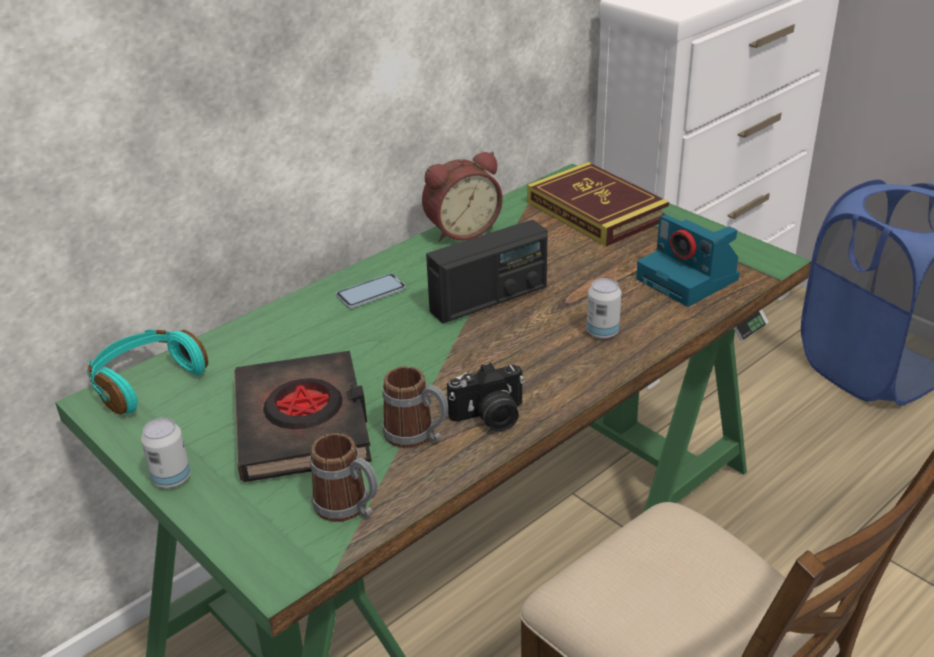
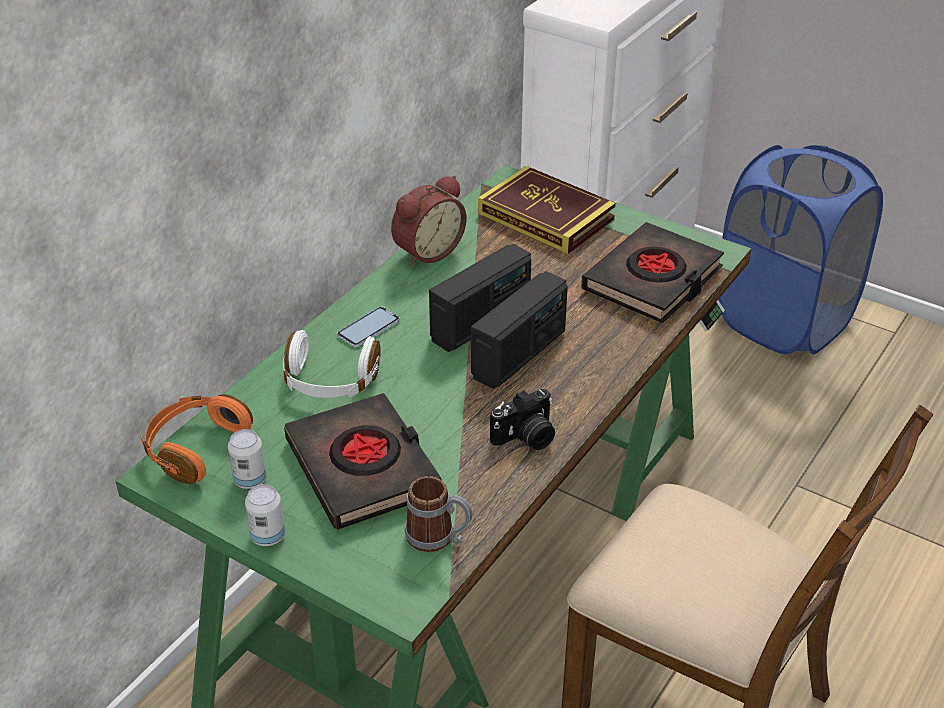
camera: 15 degrees left, 5 degrees up
(146, 381) = (194, 448): turquoise headphones -> orange headphones
(309, 337) = (330, 382): none -> white headphones
(417, 436) = (470, 464): mug -> none
(516, 334) = (519, 354): none -> radio
(602, 332) = (594, 342): can -> can (250, 480)
(689, 280) = (653, 280): camera -> black book

